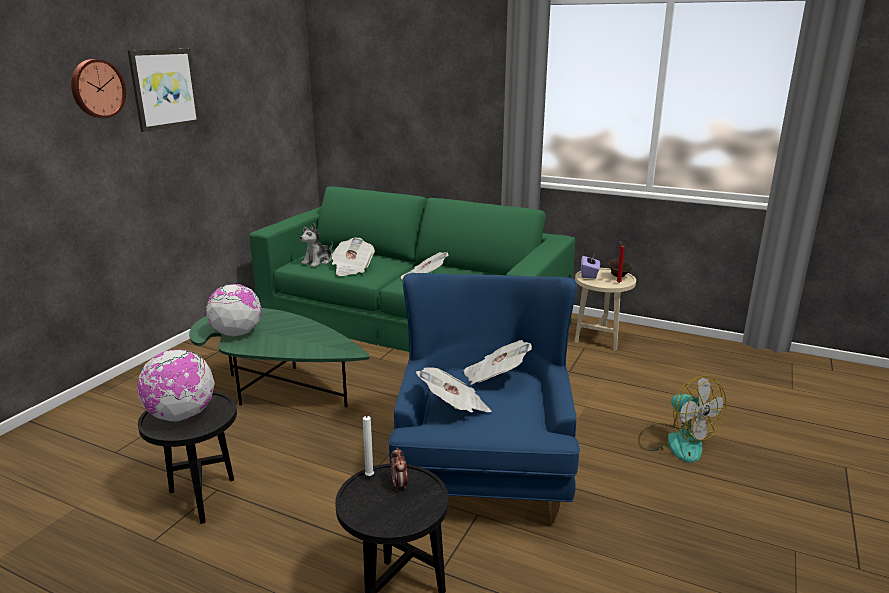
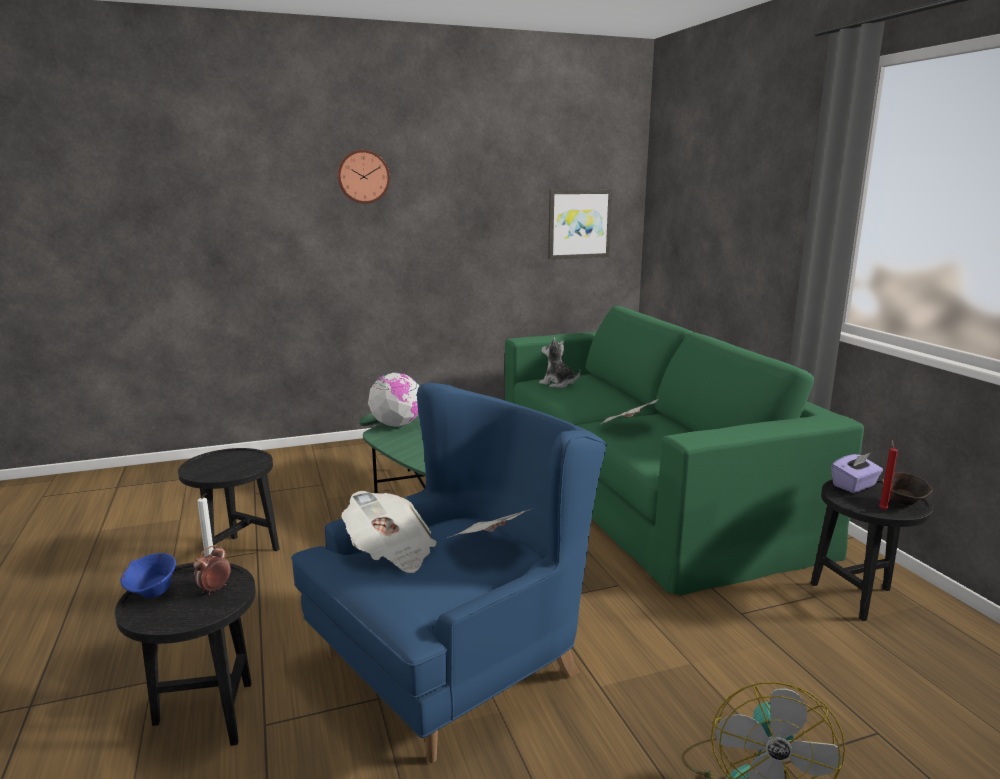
camera: 45 degrees right, 5 degrees down
(164, 89) = (437, 182): picture -> picture (579, 224)
(181, 416) = (222, 464): globe -> none
(318, 262) = (558, 384): plush toy -> plush toy turned 45 degrees clockwise
(352, 269) = (576, 398): newspaper -> none
(366, 510) = (152, 593): none -> blue bowl
(599, 339) = (859, 596): beige side table -> black side table

